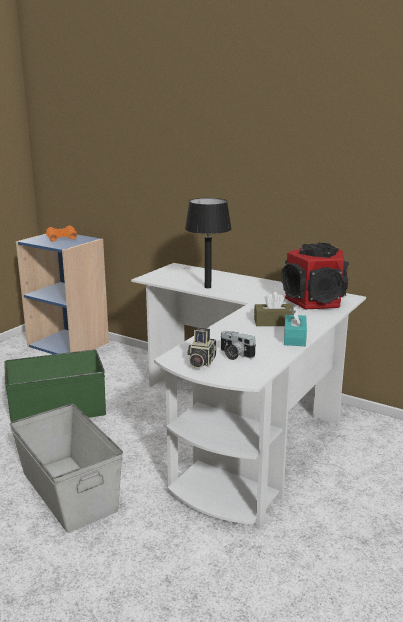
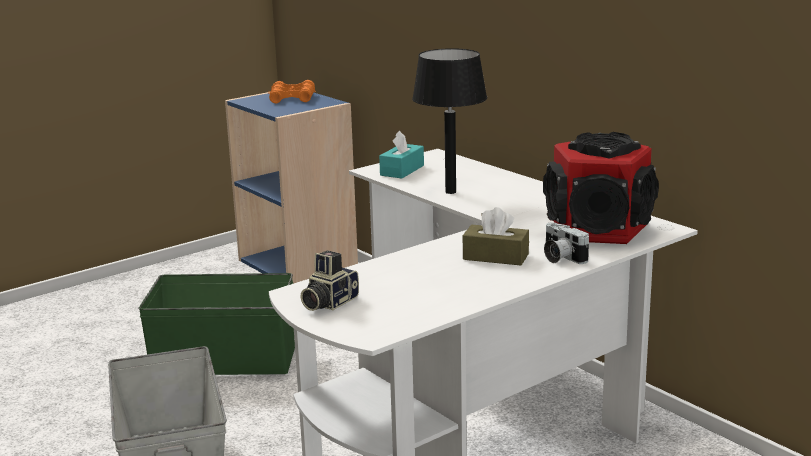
camera: 20 degrees right, 0 degrees up
(234, 355) = (386, 299): camera -> camera (560, 257)
(294, 338) = (503, 284): turquoise tissue box -> turquoise tissue box (402, 170)

